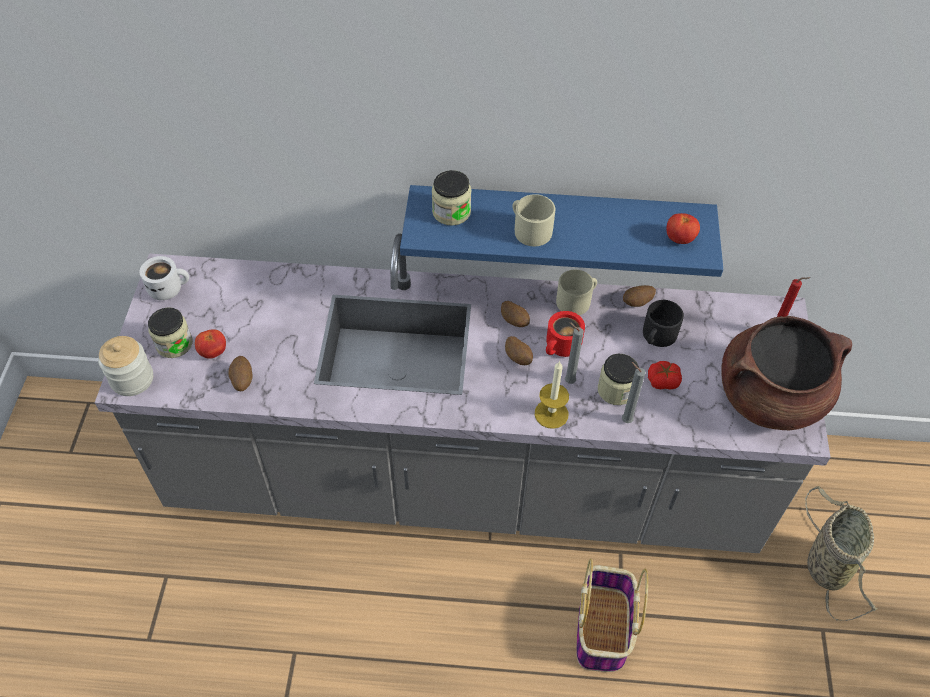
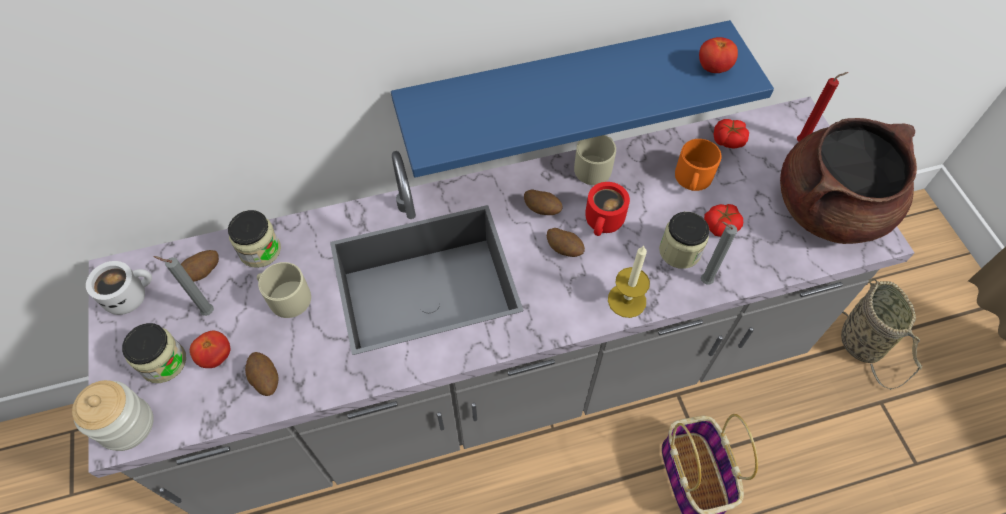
camera: 20 degrees left, 5 degrees up
(451, 212) = (453, 109): jar -> jar (260, 250)
(529, 229) = (550, 104): beige mug -> beige mug (285, 297)
(568, 381) = (627, 257): grey candle -> grey candle (206, 312)
(637, 303) = (656, 150): potato -> potato (203, 273)
(657, 336) = (692, 179): black mug -> orange mug
(707, 313) = (728, 140): none -> tomato

